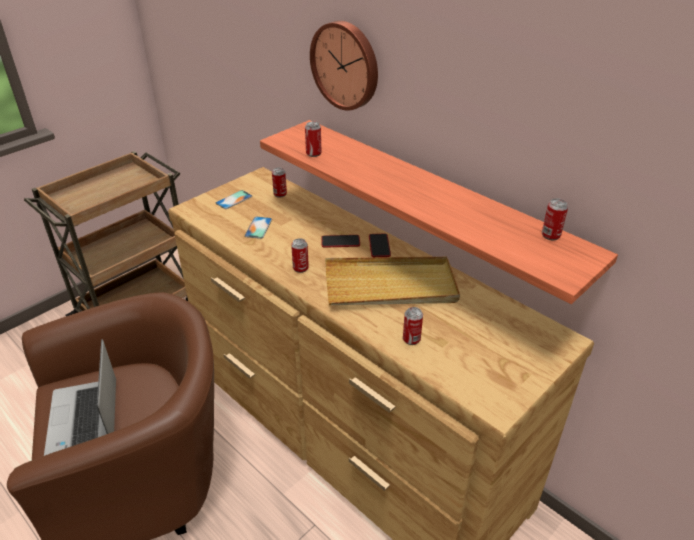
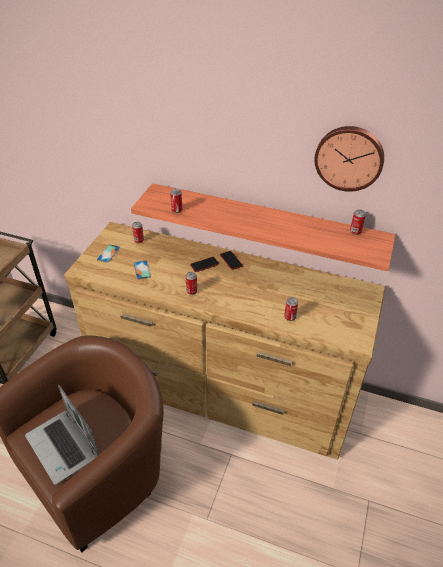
camera: 25 degrees left, 5 degrees up
(346, 65) = (185, 143): wall clock -> wall clock (349, 157)
(390, 286) = (255, 286): beige tray -> none

